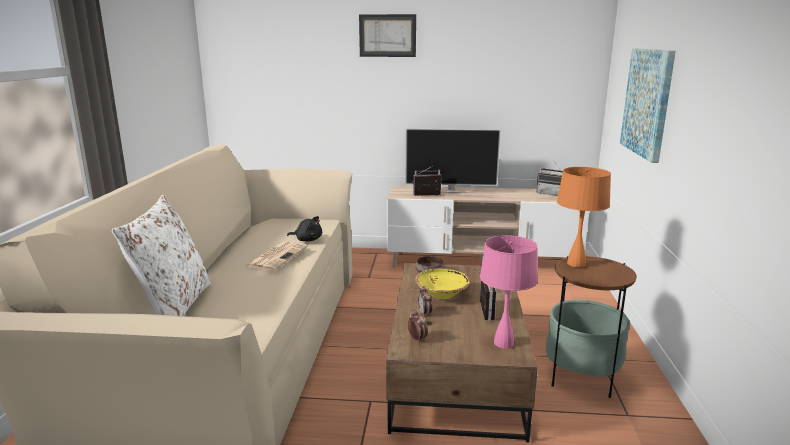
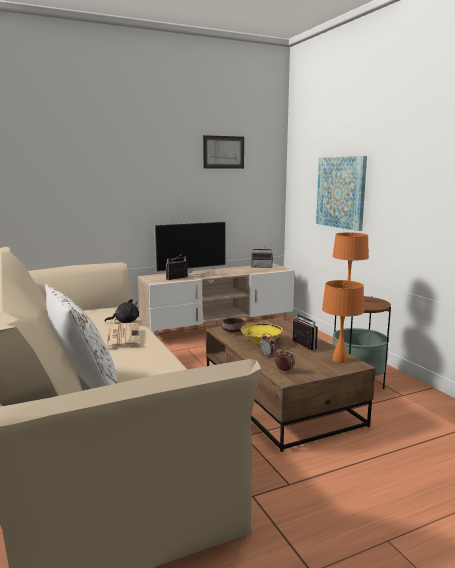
camera: 30 degrees left, 5 degrees down
(387, 35) = (127, 148): picture -> picture (223, 152)
(504, 343) = (339, 360): pink table lamp -> orange table lamp

